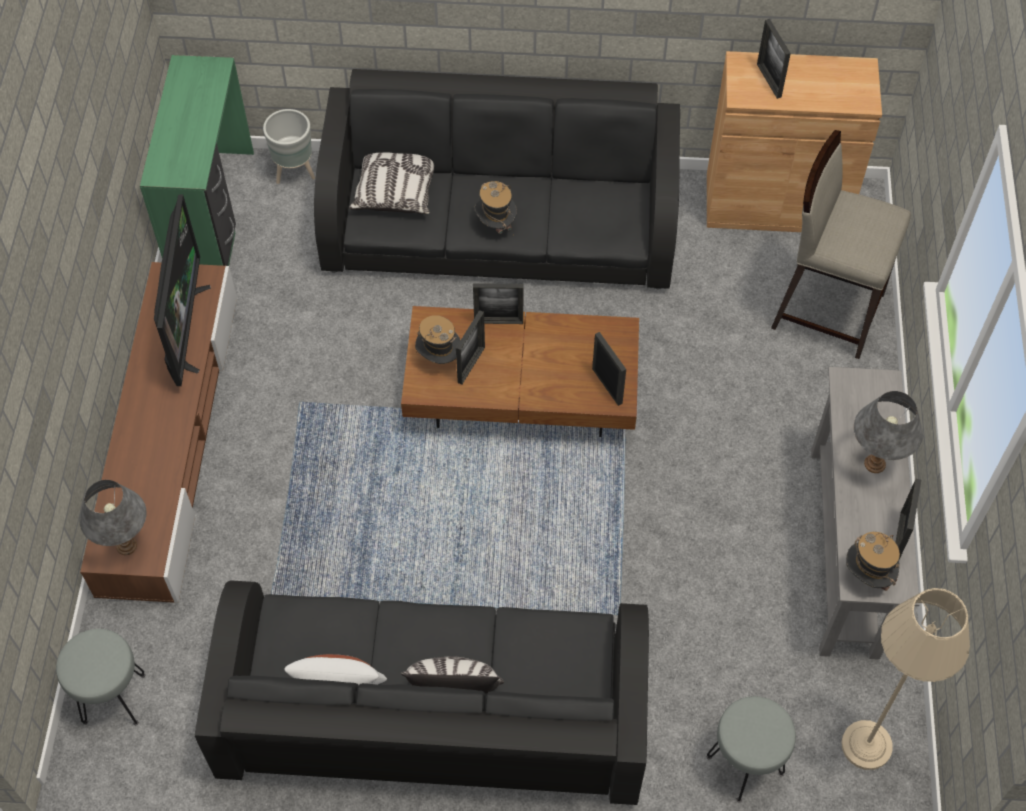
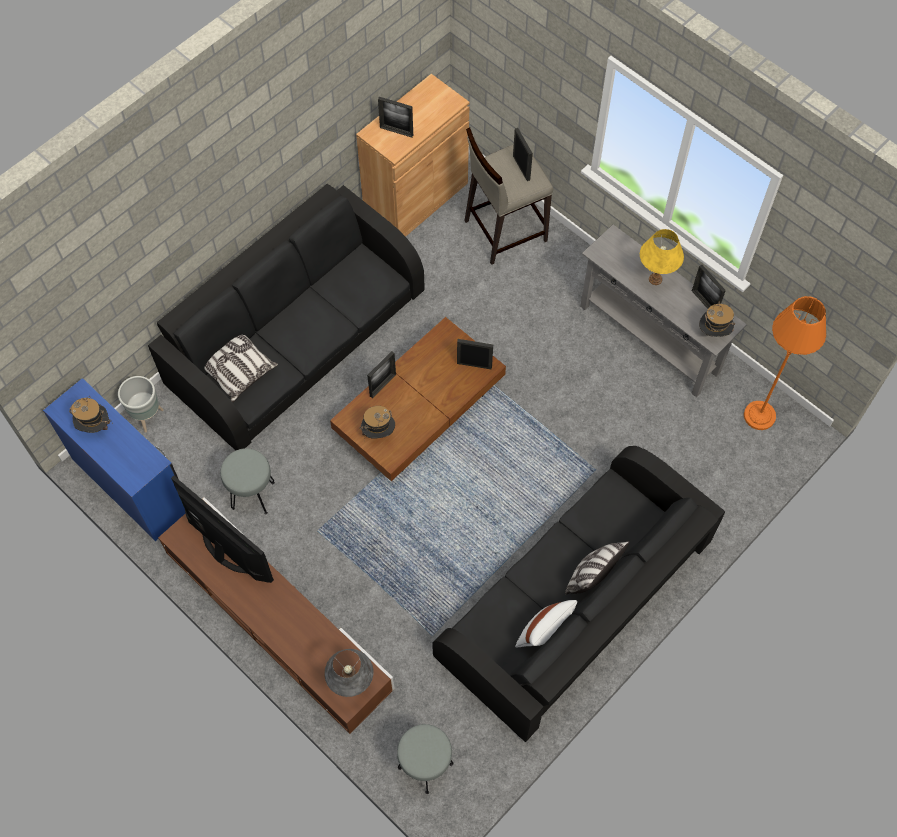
camera: 50 degrees left, 5 degrees up
(213, 213) = (132, 482): green desk -> blue desk
(471, 365) = (398, 420): picture frame -> picture frame (521, 168)
(496, 225) = (315, 338): hat -> hat (95, 426)
(744, 765) = (725, 478): grey stool -> grey stool (252, 496)
(866, 746) = (759, 416): beige floor lamp -> orange floor lamp
(874, 463) = (655, 279): grey table lamp -> yellow table lamp

